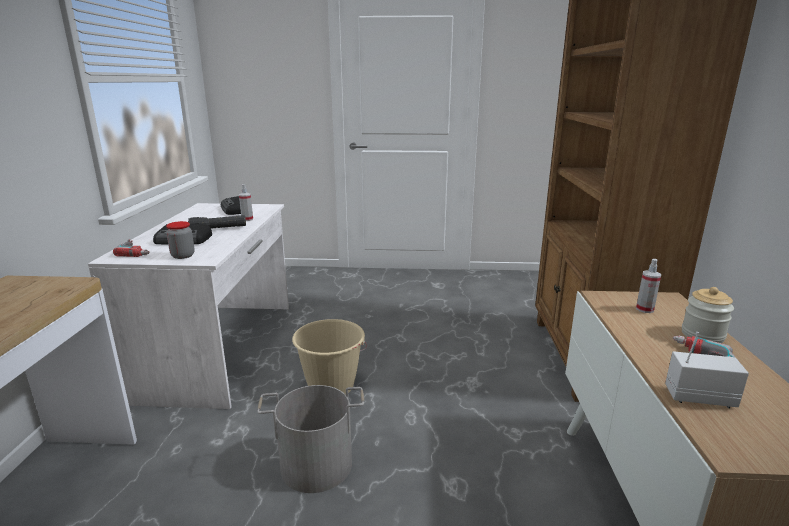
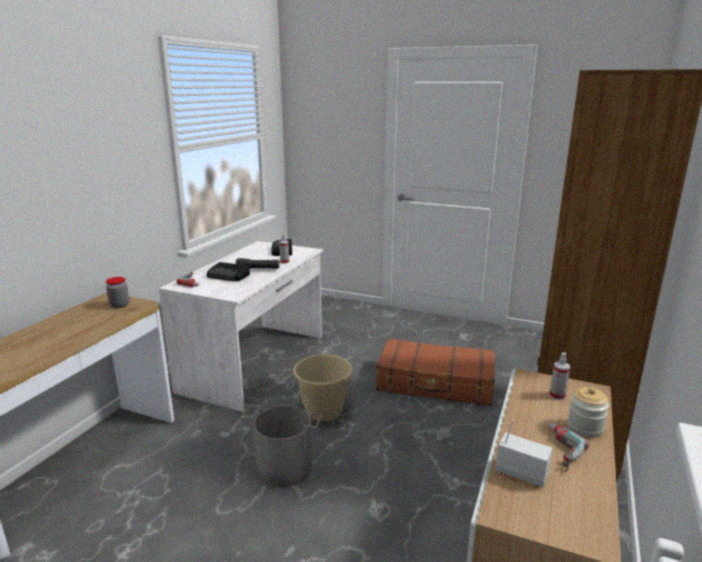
camera: 20 degrees right, 0 degrees up
(183, 256) = (220, 290): jar -> jar (119, 305)
(436, 334) = (435, 383): none -> brown suitcase

